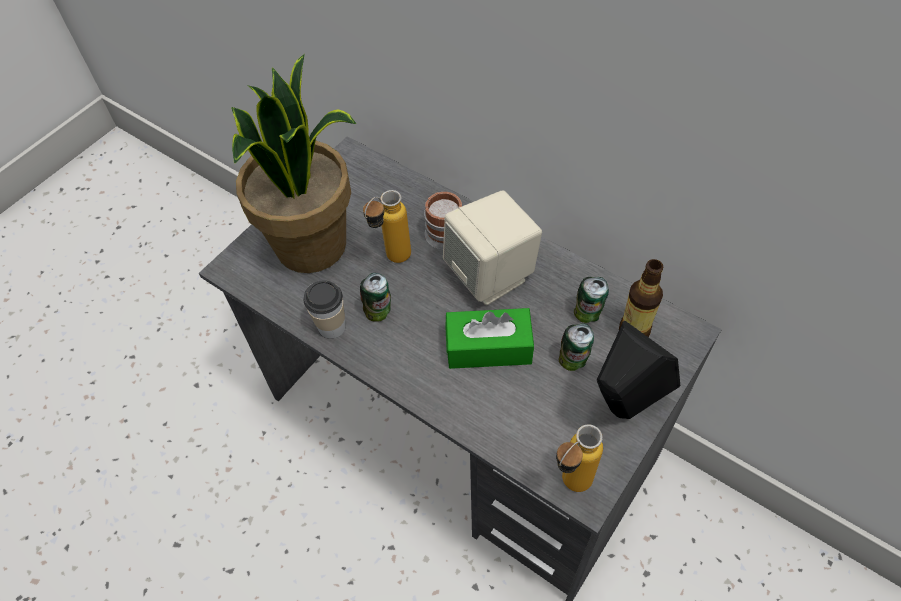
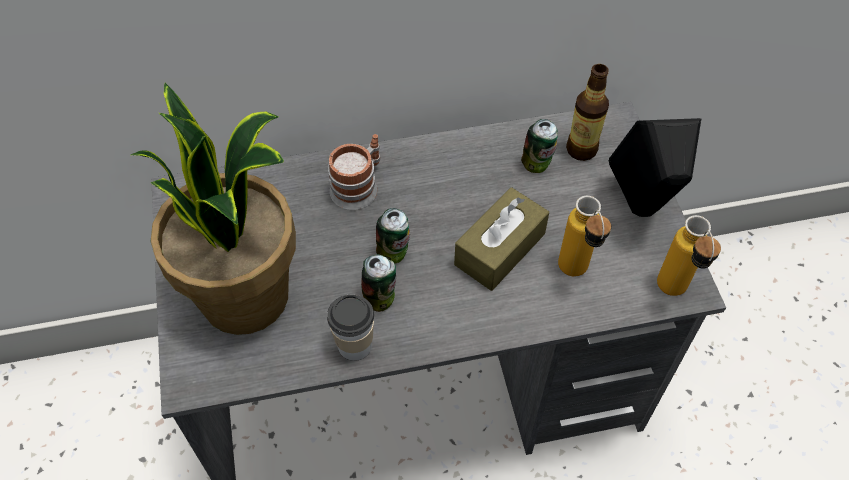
camera: 50 degrees left, 0 degrees up
(391, 261) = (336, 249): bottle -> bottle (576, 276)
(488, 347) = (500, 249): green tissue box -> brown tissue box
(491, 275) = (432, 193): beige speaker -> none
(573, 361) = (569, 206): can -> can (394, 253)

